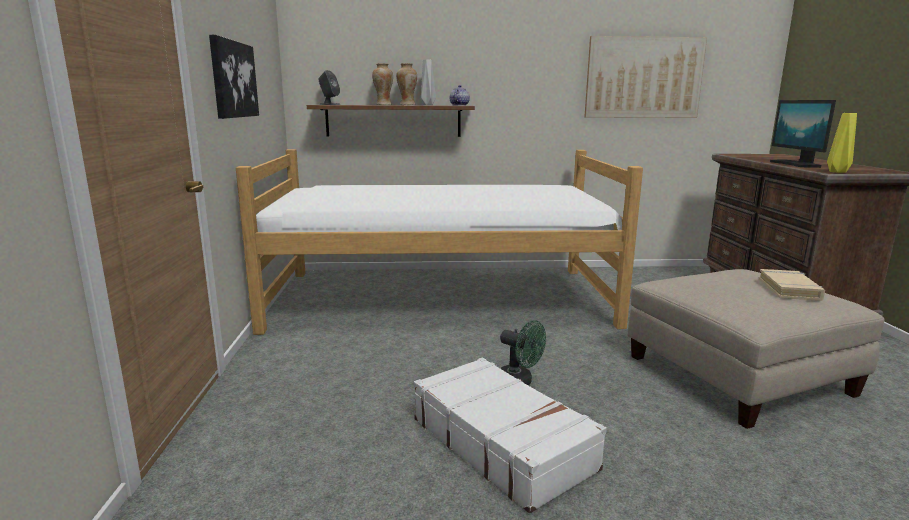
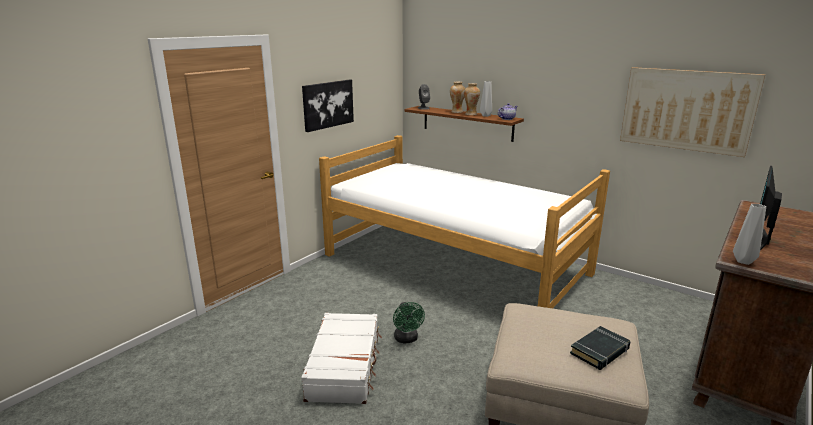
camera: 40 degrees right, 5 degrees up
(789, 289) = (600, 351): beige book -> black book
(838, 172) = (743, 261): yellow vase -> grey vase

